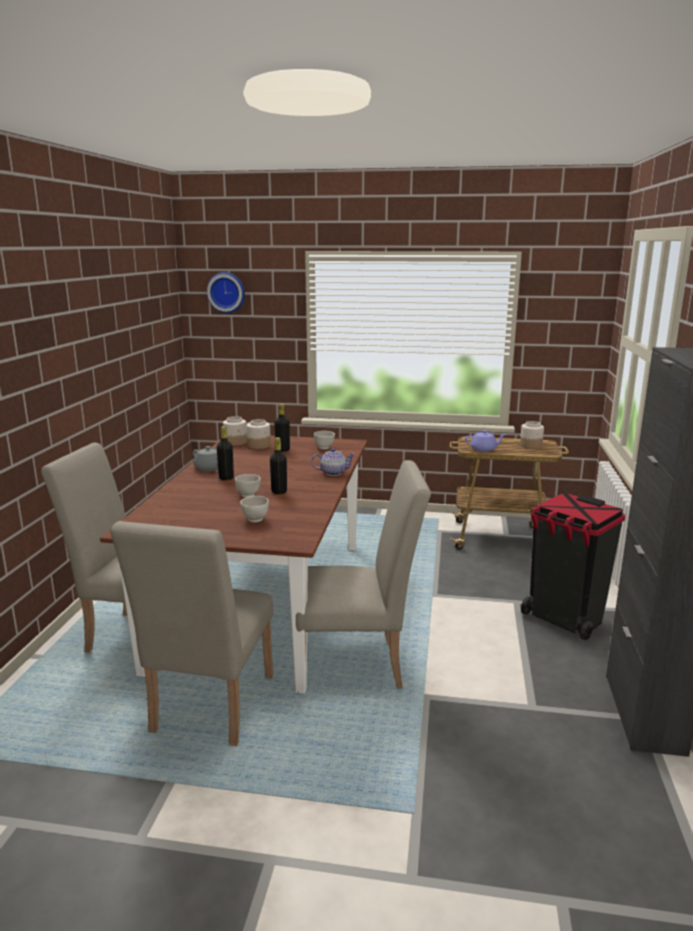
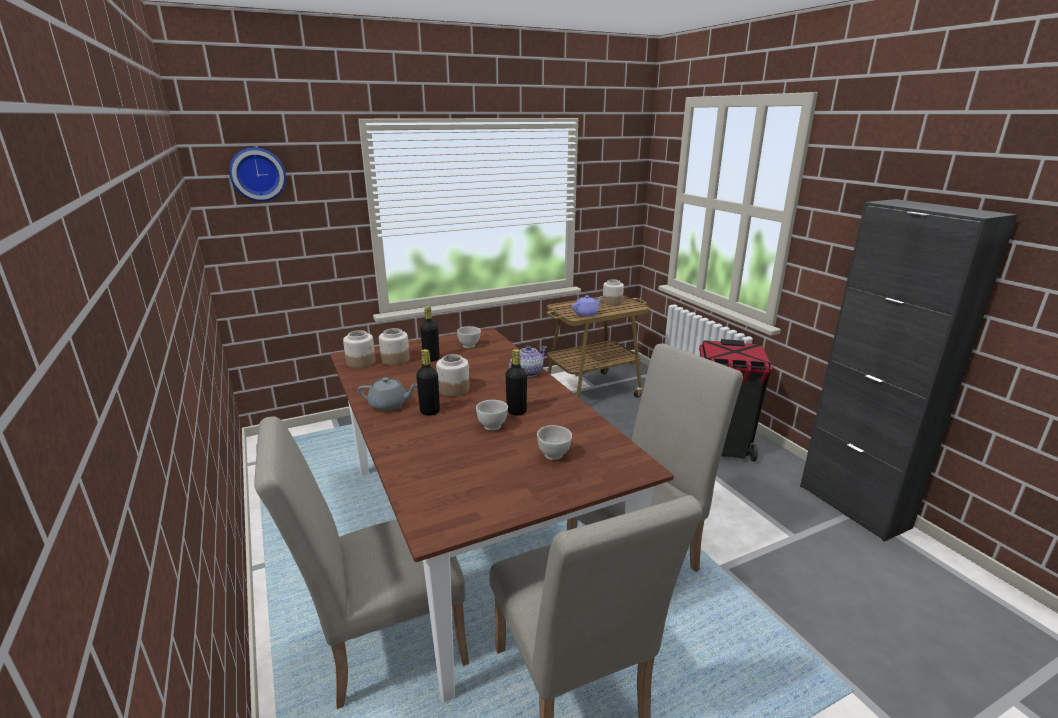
camera: 35 degrees left, 5 degrees up
(263, 470) = (453, 389): none -> jar

